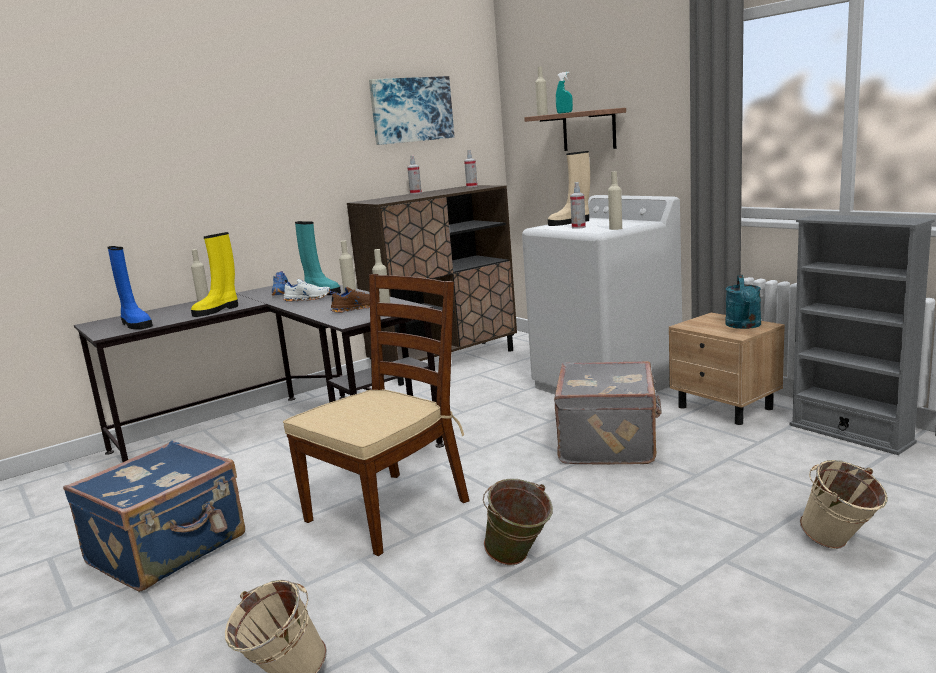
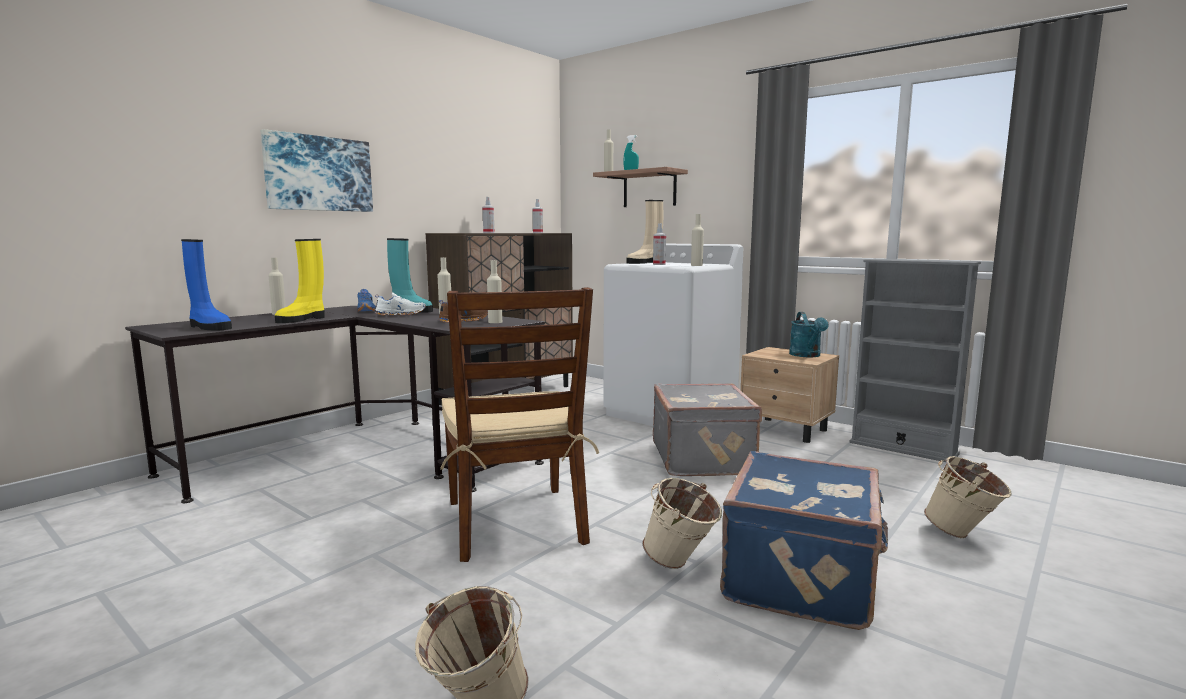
camera: 15 degrees left, 5 degrees down
(169, 550) = (265, 574): blue suitcase -> blue suitcase (803, 579)
(388, 510) = (515, 522): brown chair -> brown chair turned 135 degrees clockwise
(411, 110) = (487, 156): picture -> picture (318, 174)
(519, 561) = (681, 564): green bucket -> beige bucket

